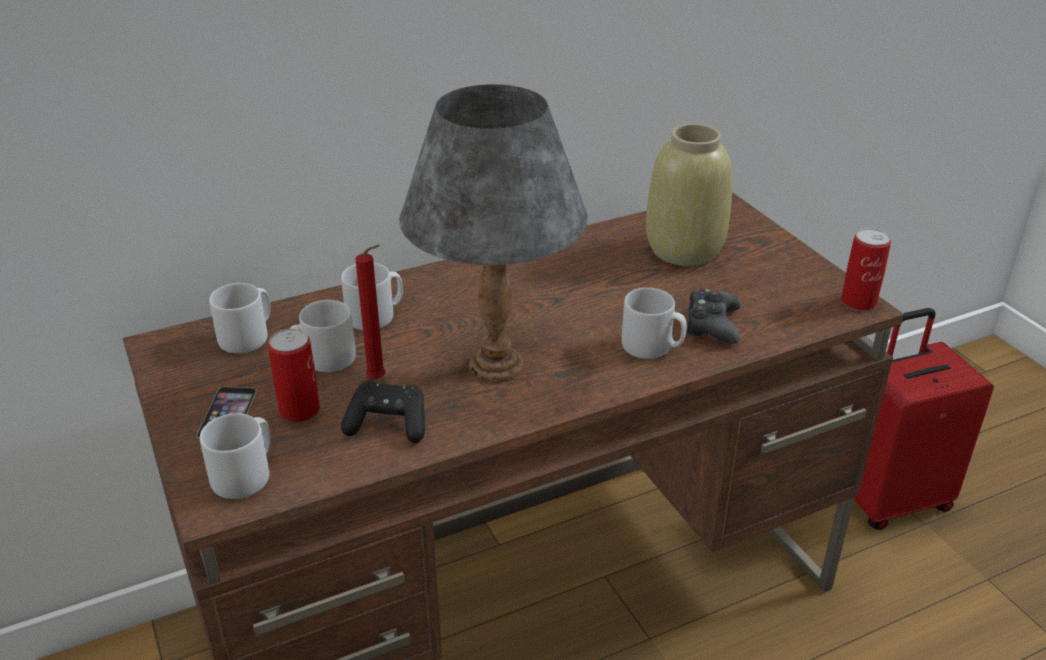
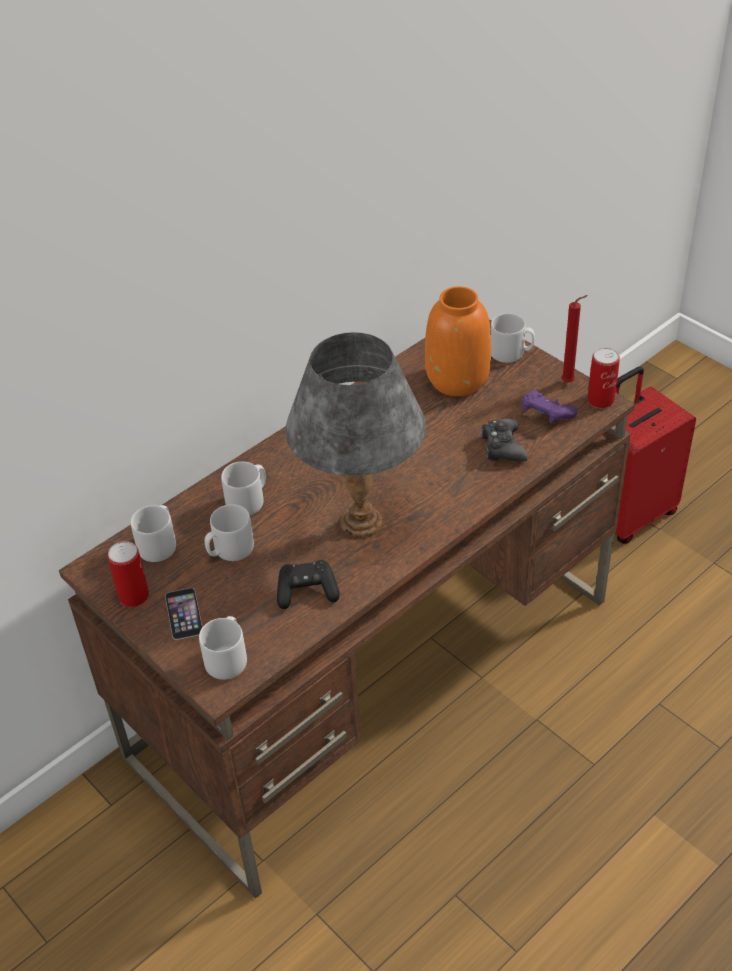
camera: 15 degrees left, 10 degrees up
(299, 410) = (236, 597): can -> can (134, 596)
(379, 379) = (281, 556): red candle -> red candle (570, 382)
(652, 347) = (467, 478): grey mug -> grey mug (511, 353)
(685, 250) = (458, 379): beige vase -> orange vase
(780, 303) = (546, 415): none -> purple game controller

